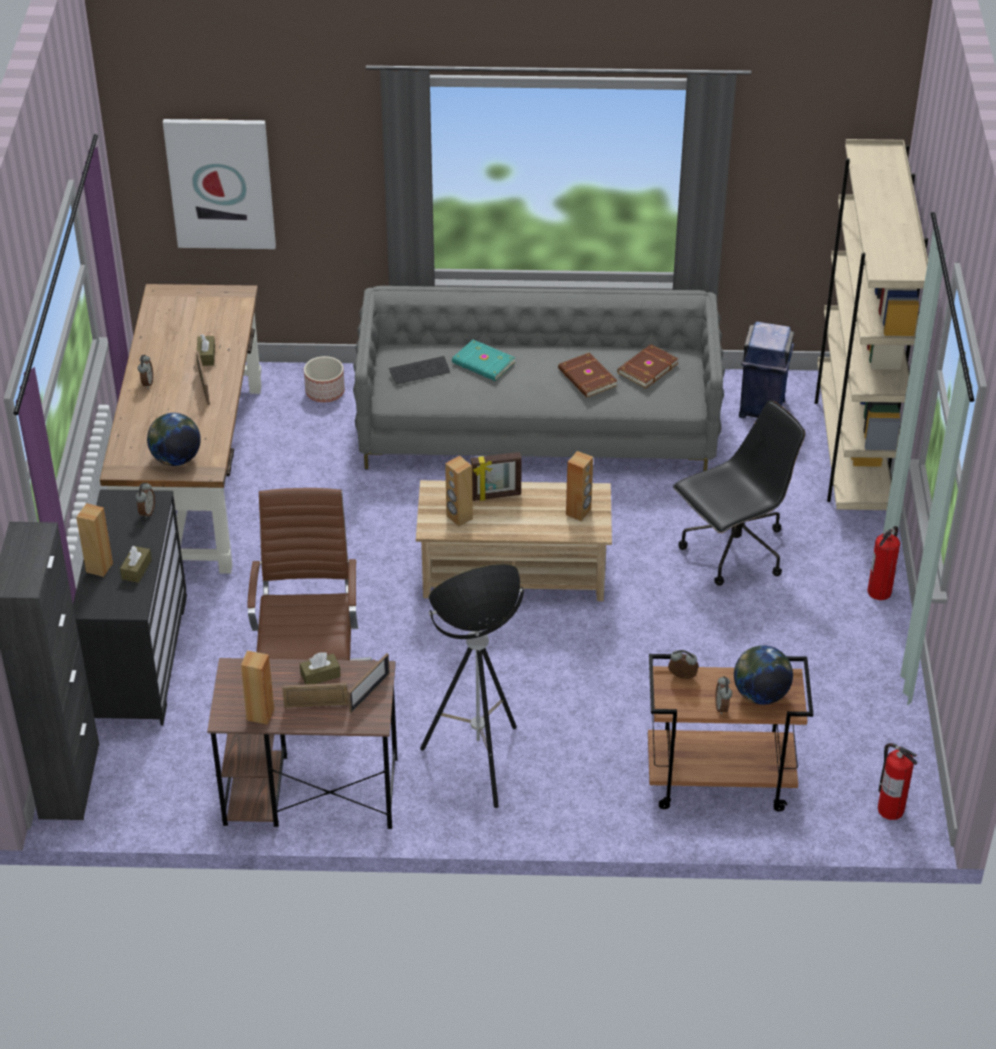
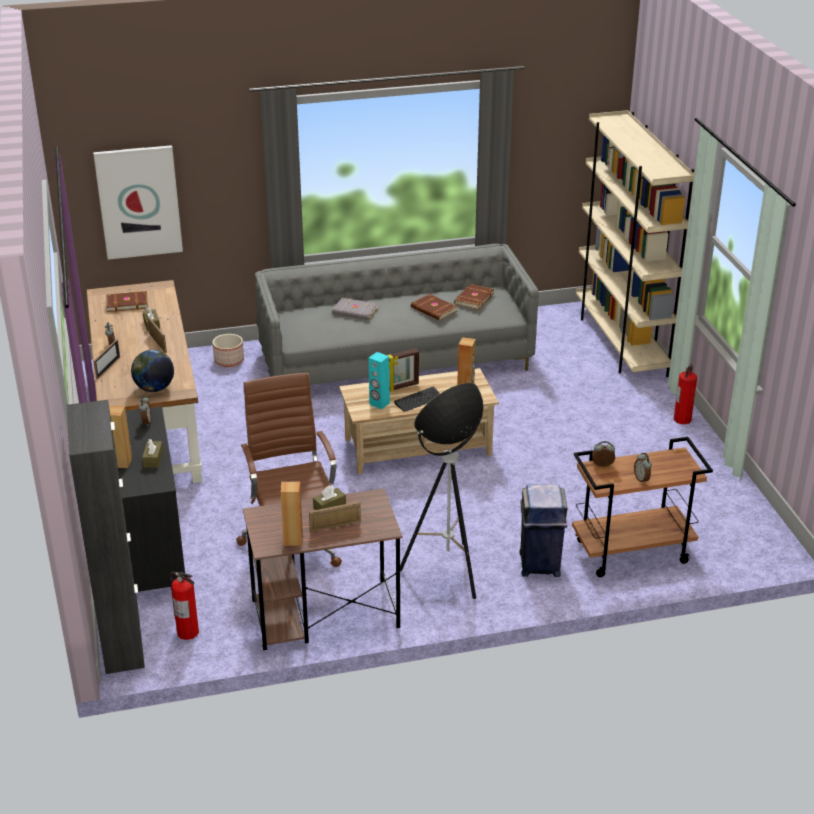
camera: 15 degrees left, 10 degrees down
(187, 315) = (126, 303): none -> brown book
(369, 693) = (373, 511): picture frame -> picture frame (108, 367)
(419, 371) = (310, 322): keyboard -> keyboard (418, 400)
(459, 517) = (379, 404): brown speaker -> turquoise speaker
(483, 363) = (355, 311): turquoise book -> grey book
(733, 551) = (569, 411): black office chair -> none
(760, 695) = (665, 467): globe -> none
(761, 409) = (546, 328): blue trash can -> blue trash can (539, 565)
(890, 809) = (761, 548): fire extinguisher -> fire extinguisher (187, 632)

